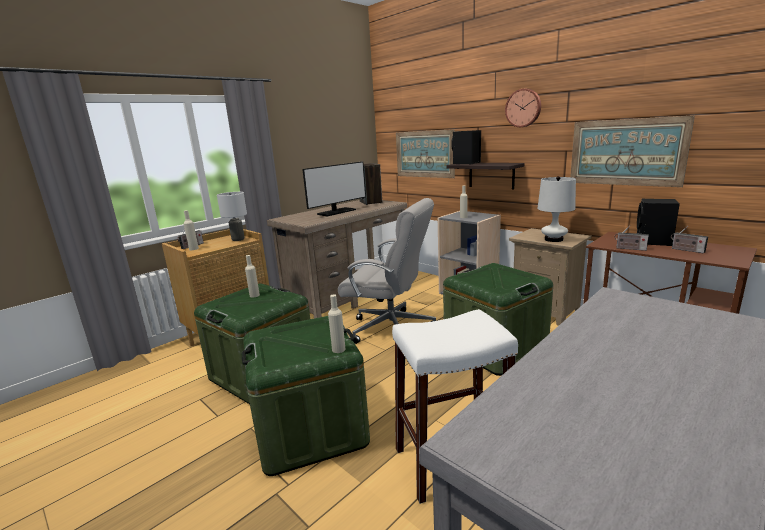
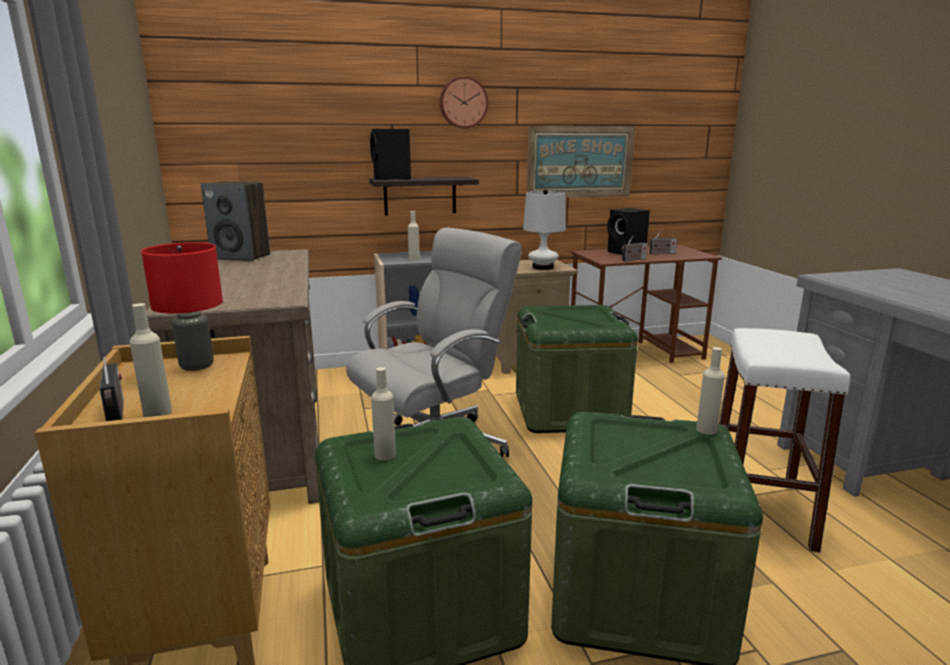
camera: 60 degrees left, 0 degrees up
(237, 239) = (194, 366): white table lamp -> red table lamp
(336, 212) = (251, 278): monitor -> none
(424, 154) = (290, 166): picture -> none

